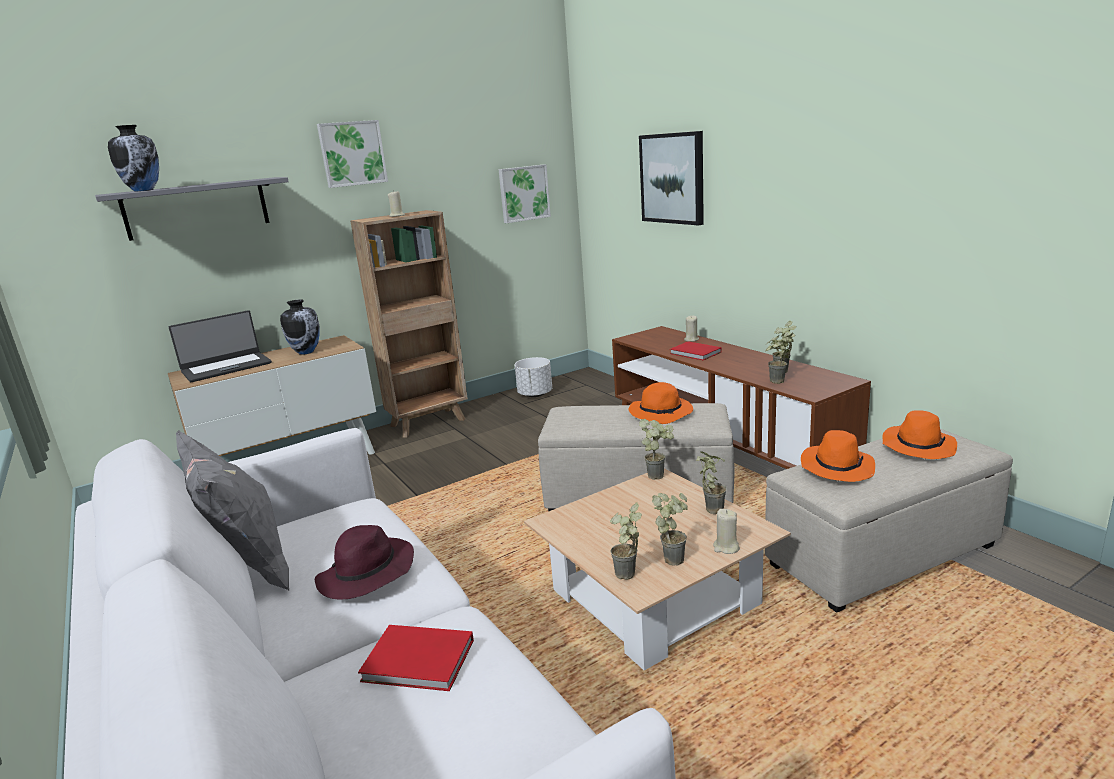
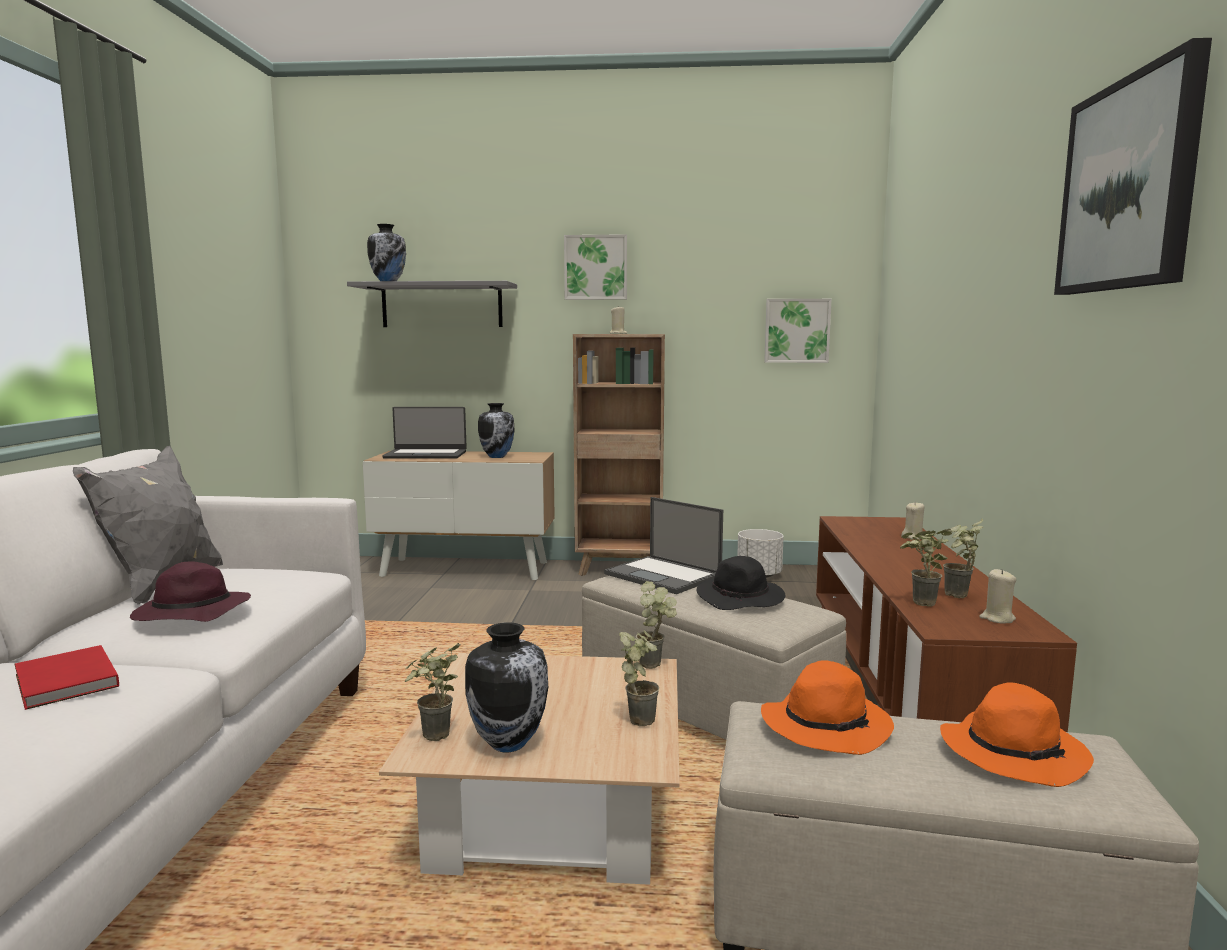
camera: 35 degrees right, 10 degrees down
(586, 413) = (664, 576): none -> laptop
(662, 413) = (741, 599): orange hat -> black hat
(672, 178) = (940, 314): picture -> picture (1129, 185)
(674, 557) = (509, 743): potted plant -> vase
(696, 353) = (886, 550): red book -> none
(726, 547) = (575, 761): beige candle -> beige candle (997, 618)

